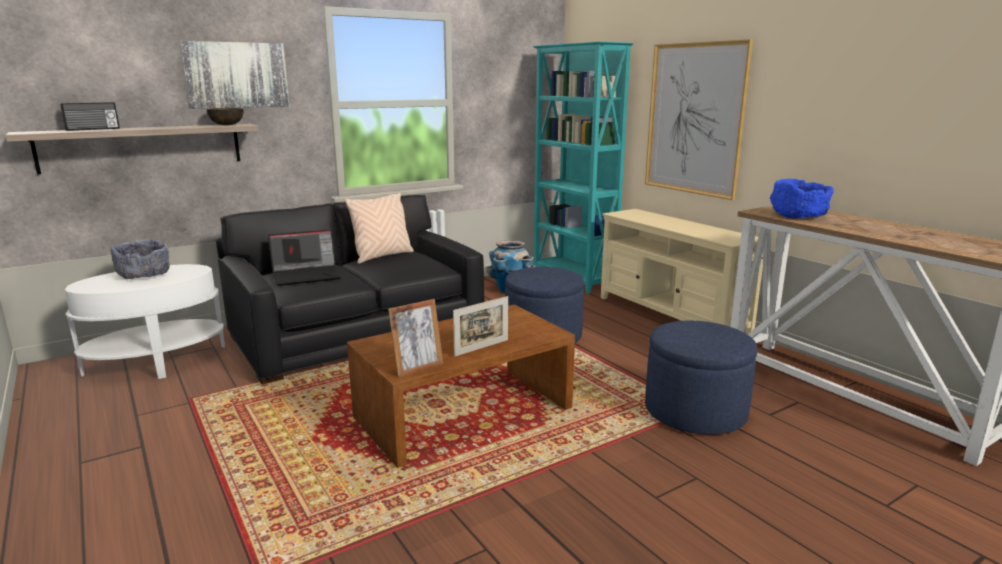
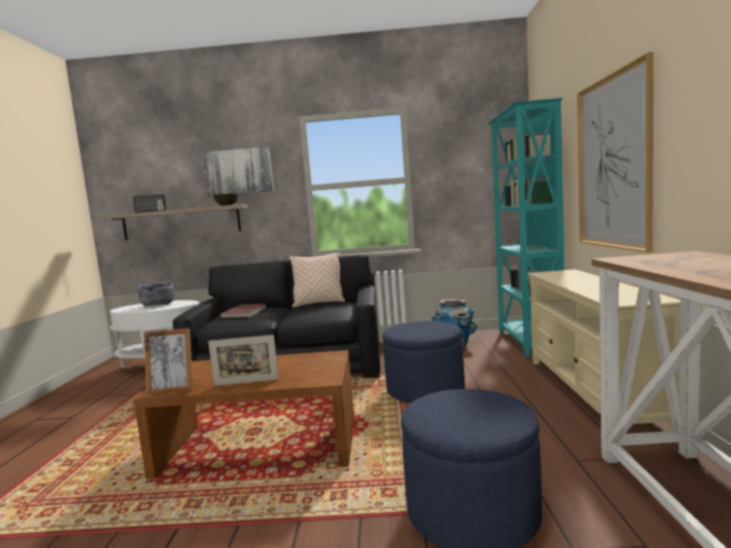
camera: 35 degrees right, 10 degrees down
(307, 275) = (245, 313): laptop -> red book
(798, 216) = (665, 262): blue bowl -> none

